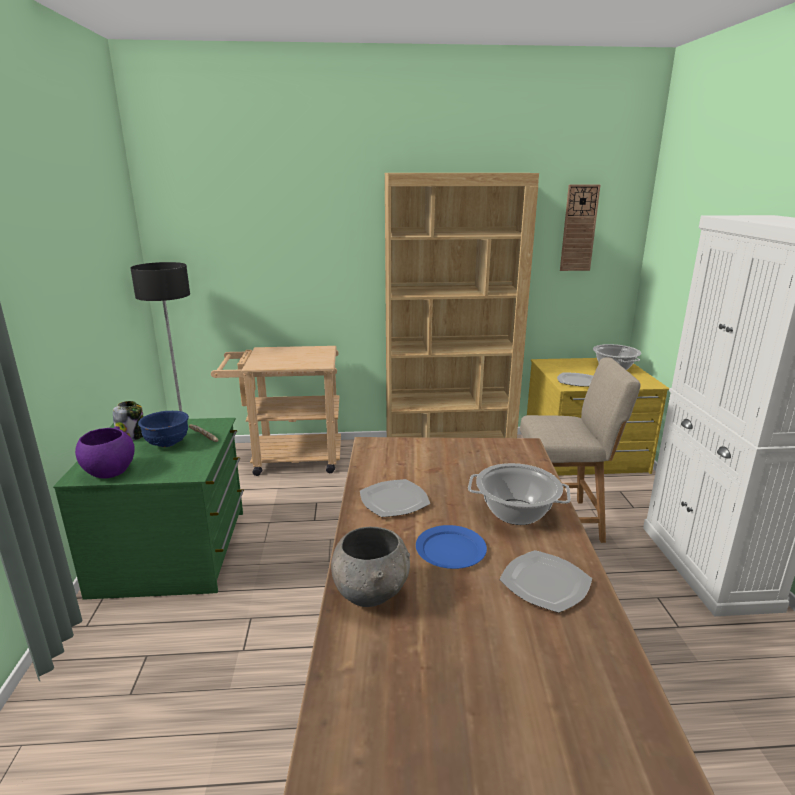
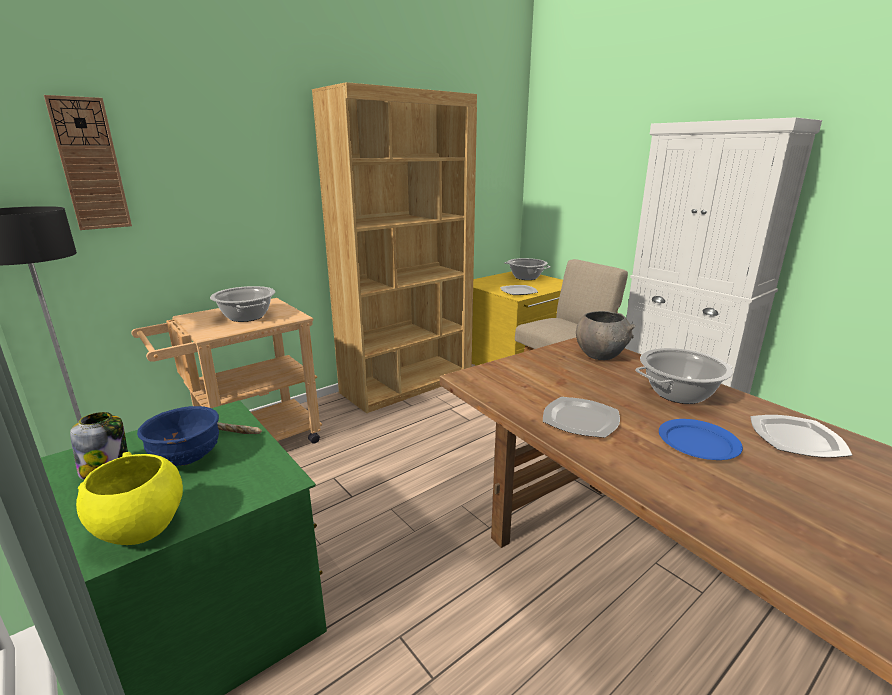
camera: 35 degrees left, 0 degrees up
(109, 472) = (141, 529): purple bowl -> yellow bowl
(293, 357) = (246, 317): none -> cooking pot
(371, 593) = (723, 512): grey bowl -> grey bowl (600, 355)
(579, 228) = (482, 155): wall clock -> wall clock (90, 165)

